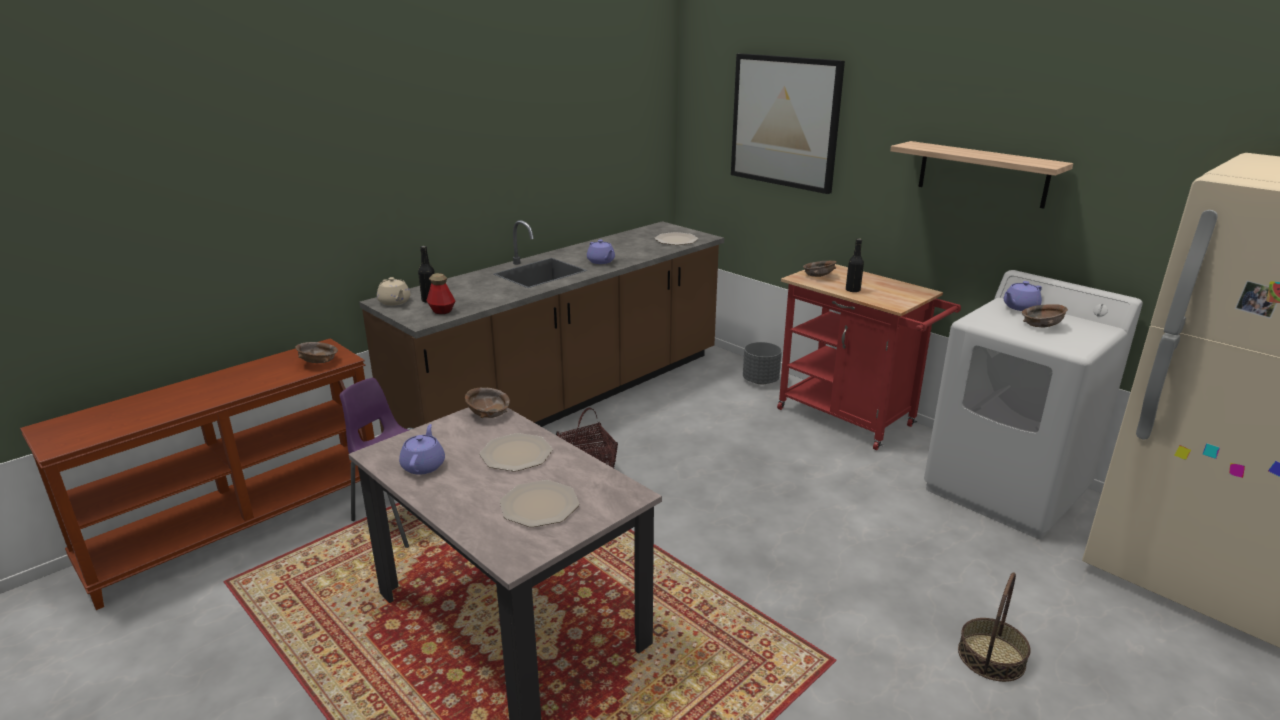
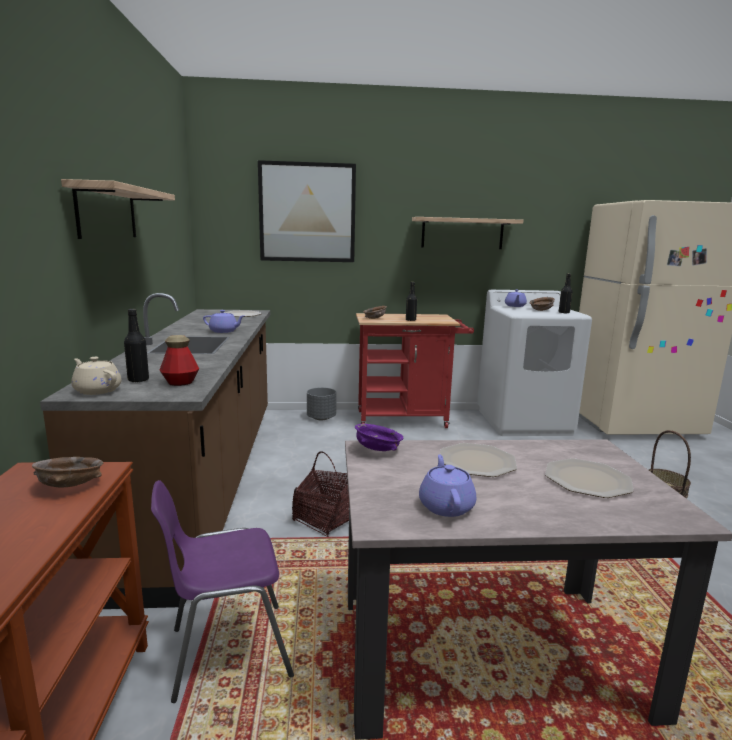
camera: 50 degrees left, 10 degrees down
(395, 302) = (97, 390): beige teapot -> beige teapot turned 150 degrees counterclockwise
(424, 465) = (446, 505): purple teapot -> purple teapot turned 45 degrees clockwise
(480, 149) = (107, 213): none -> shelf
(488, 414) = (377, 450): brown bowl -> purple bowl
(1058, 341) = (564, 313): none -> black bottle

